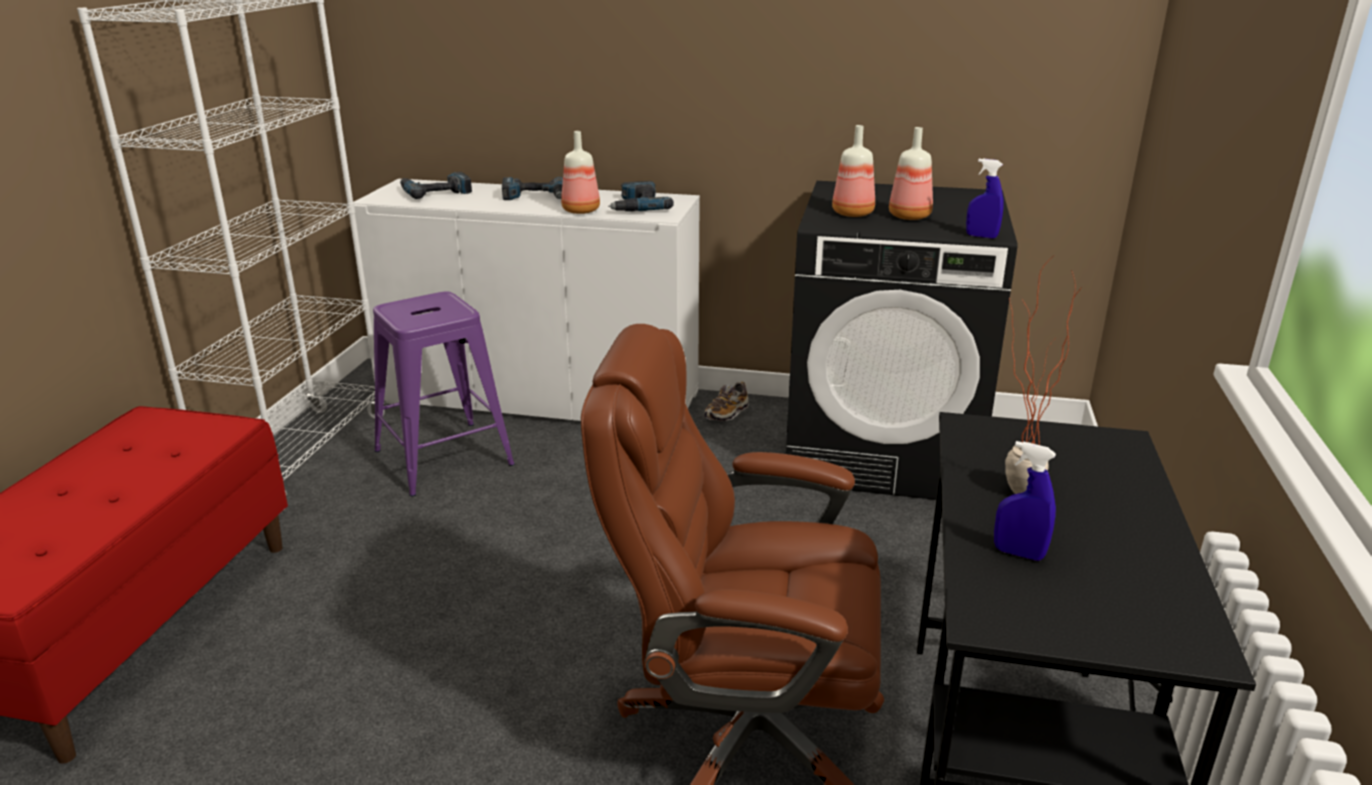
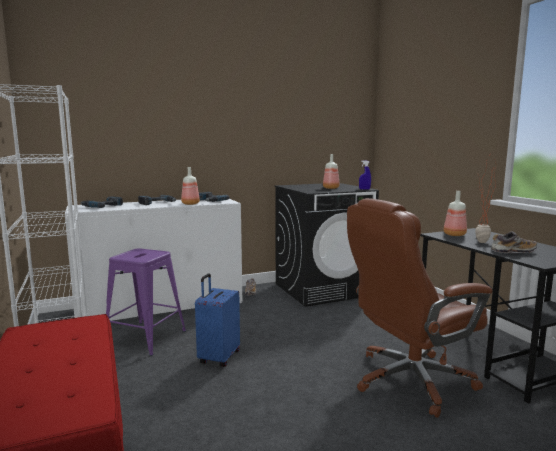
camera: 35 degrees left, 15 degrees down
(494, 540) = (218, 358): none -> blue suitcase
(851, 213) = (311, 189): bottle -> bottle (453, 235)
(1018, 553) = (513, 251): blue spray bottle -> shoe

